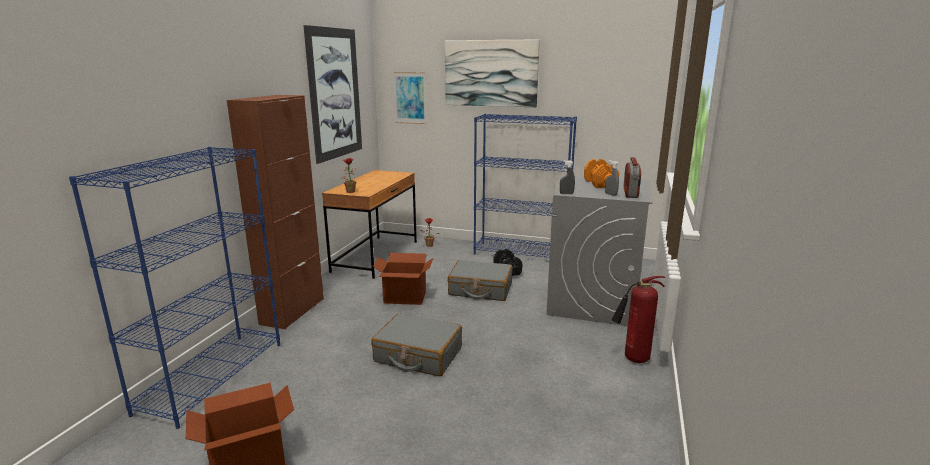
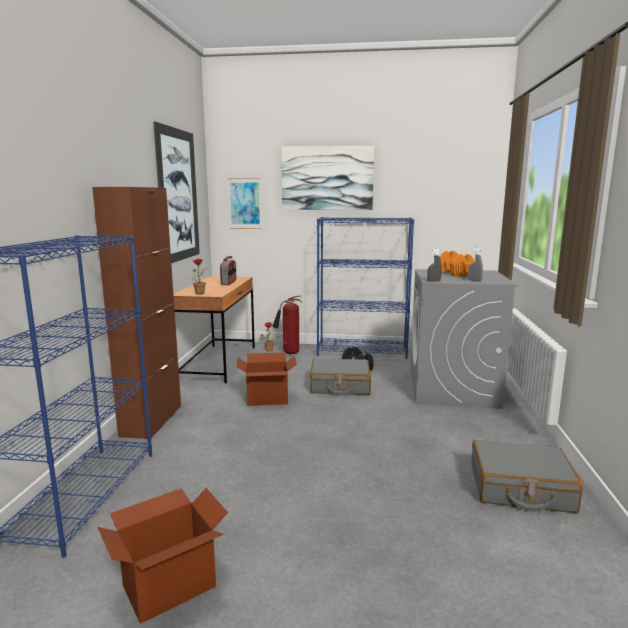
camera: 10 degrees left, 5 degrees down
(418, 355) = (308, 452): grey suitcase -> grey suitcase (520, 489)
(631, 193) = (491, 279): radio -> radio (229, 282)
(633, 359) = (518, 437): fire extinguisher -> fire extinguisher (289, 353)

